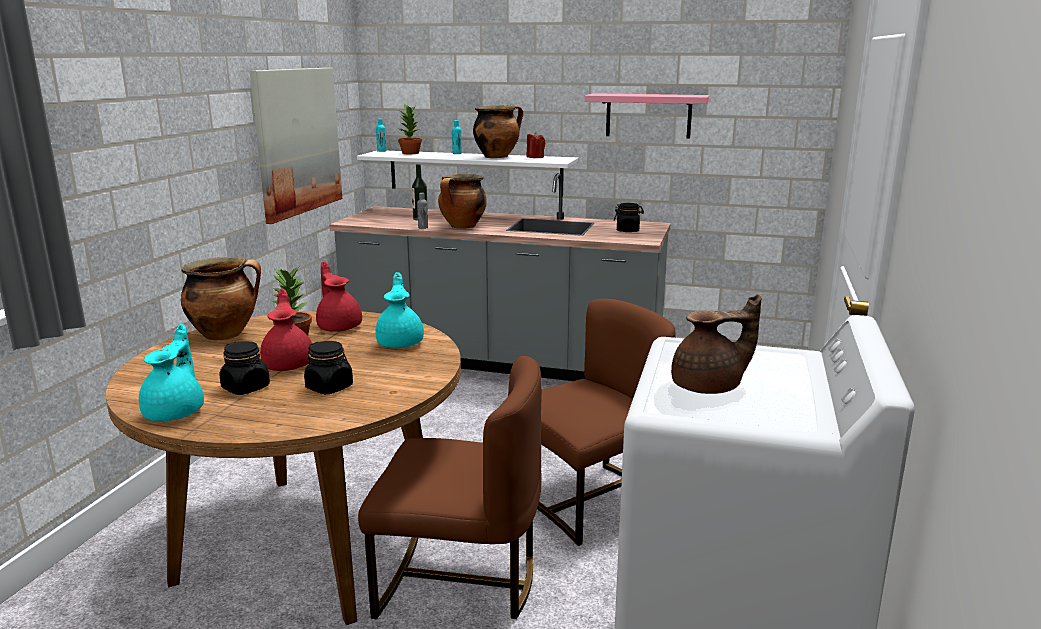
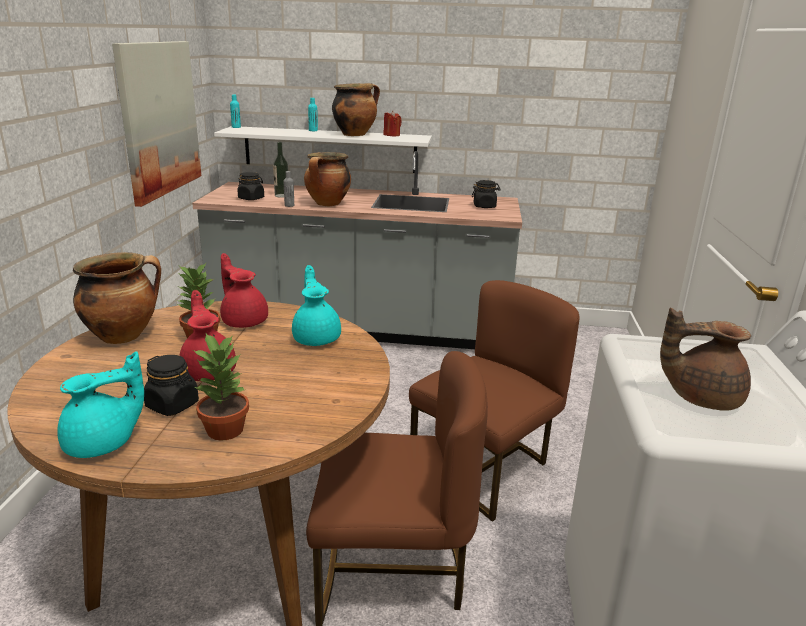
camera: 10 degrees left, 5 degrees up
(176, 412) = (103, 444): turquoise teapot -> turquoise teapot turned 60 degrees clockwise
(329, 387) = (265, 399): black jar -> black jar (251, 198)
(410, 153) = (267, 130): potted plant -> potted plant (225, 429)
(648, 115) = (499, 96): pink shelf -> none
(709, 387) = (700, 397): brown teapot -> brown teapot turned 150 degrees counterclockwise

